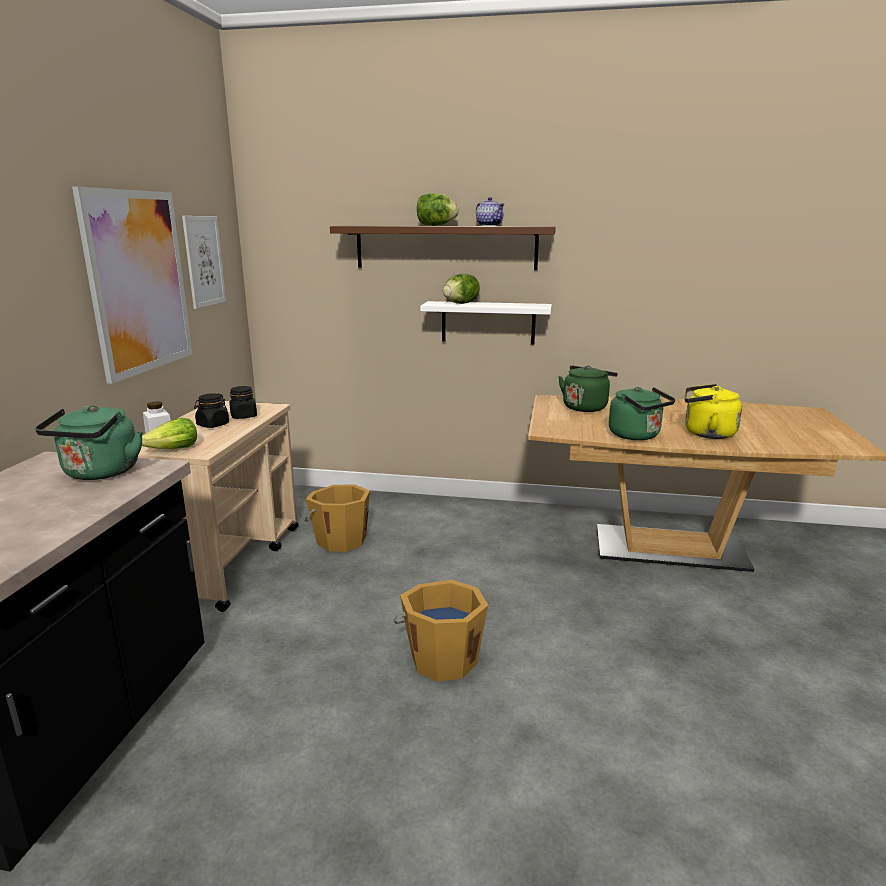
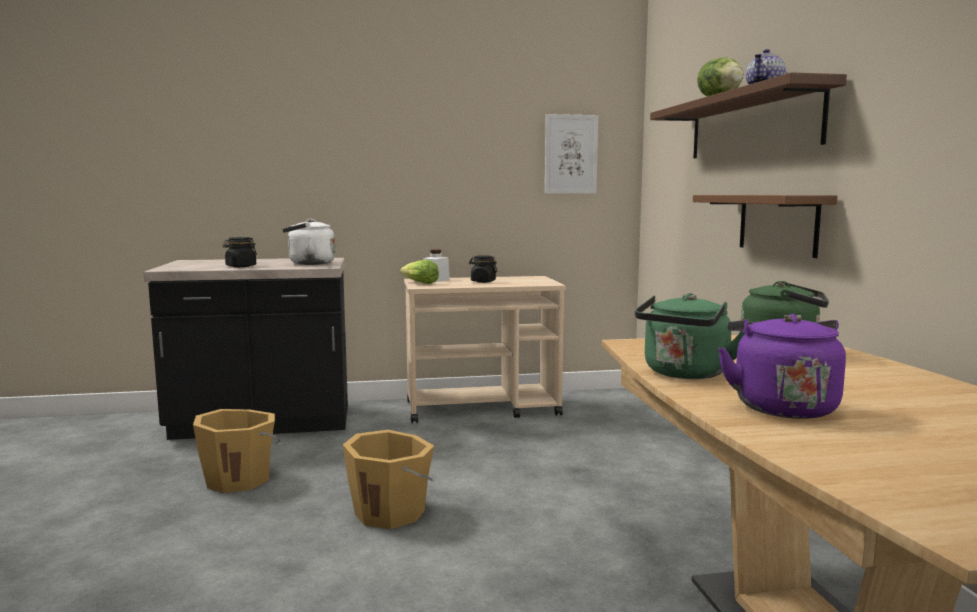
camera: 70 degrees right, 10 degrees down
(99, 473) = (308, 263): green kettle -> white kettle
(138, 282) = (474, 163): picture -> none
(244, 416) = (514, 283): black jar -> black jar (240, 266)
(340, 540) = (561, 434): orange bucket -> orange bucket (239, 479)
(460, 304) = (736, 194): lettuce -> none
(488, 322) = (777, 223): white shelf -> brown shelf
(706, 433) = (781, 406): yellow kettle -> purple kettle

